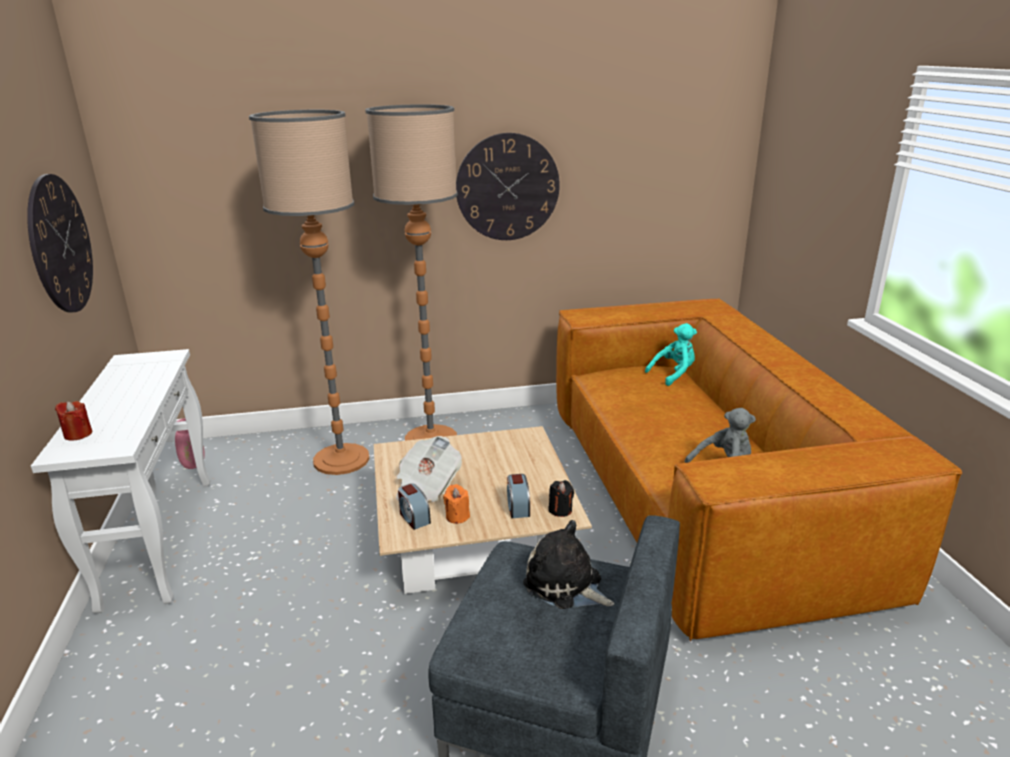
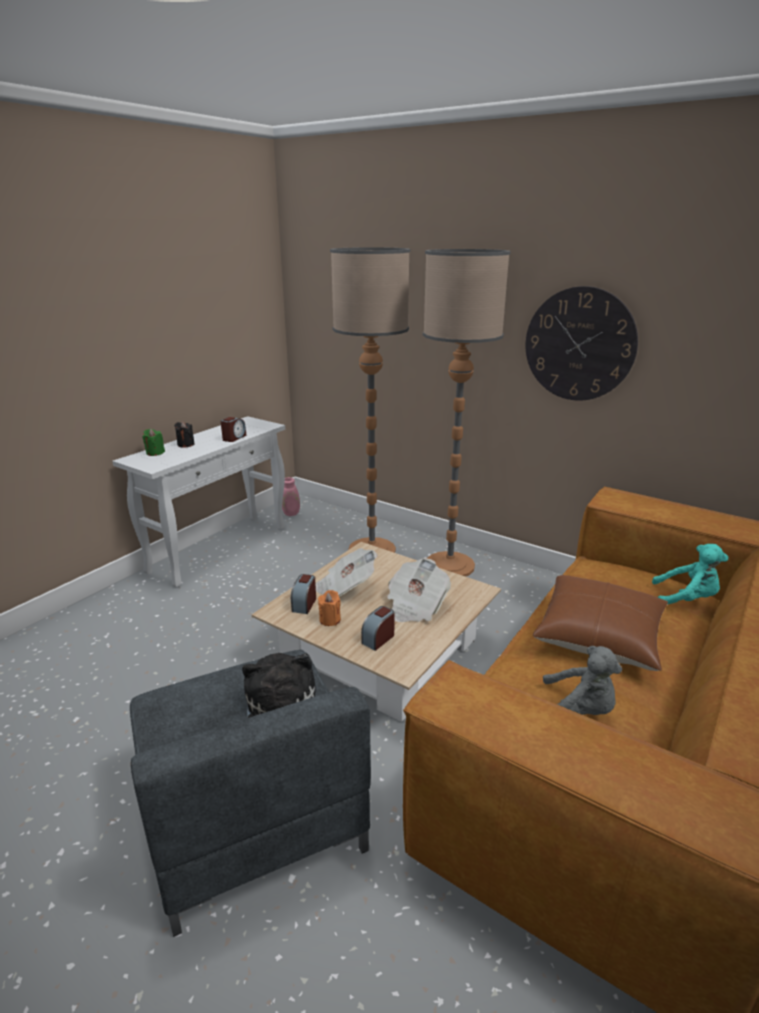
camera: 45 degrees right, 0 degrees up
(60, 244) = (212, 329): wall clock -> none
(78, 434) = (155, 453): red candle -> green candle
(154, 382) = (234, 438): none -> alarm clock
(505, 470) = (415, 606): none -> newspaper
(560, 510) = (405, 660): black candle -> black candle (186, 444)
(665, 419) = (599, 635): none -> brown pillow

